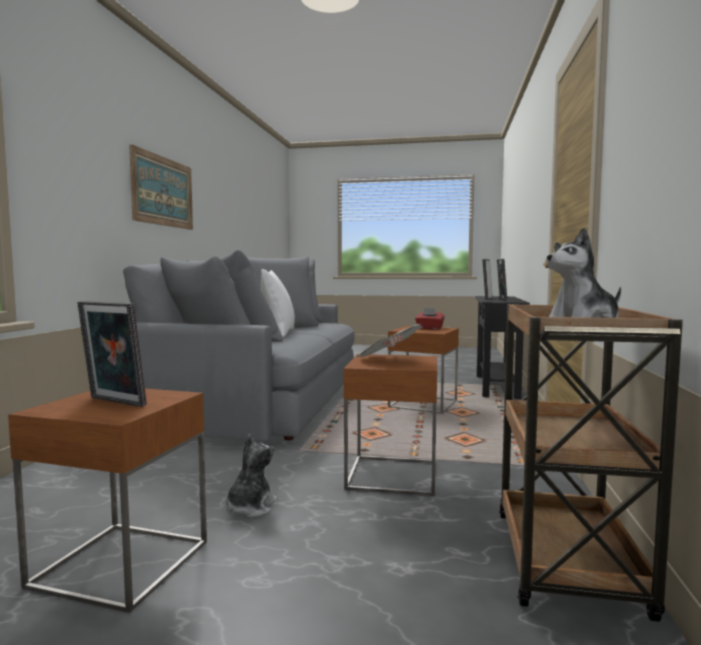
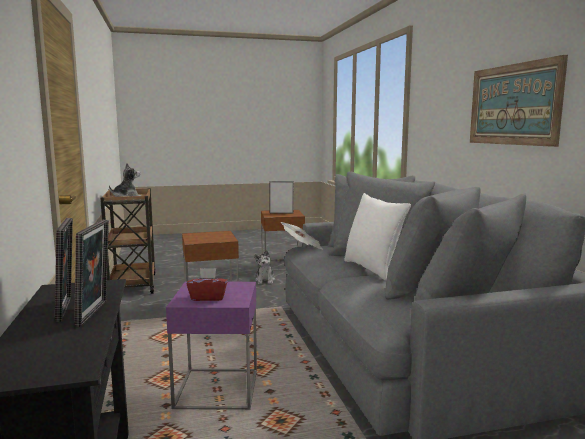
camera: 155 degrees right, 5 degrees up
(388, 360) = (212, 237): newspaper -> newspaper (302, 247)
(423, 404) = (217, 389): brown side table -> purple side table

